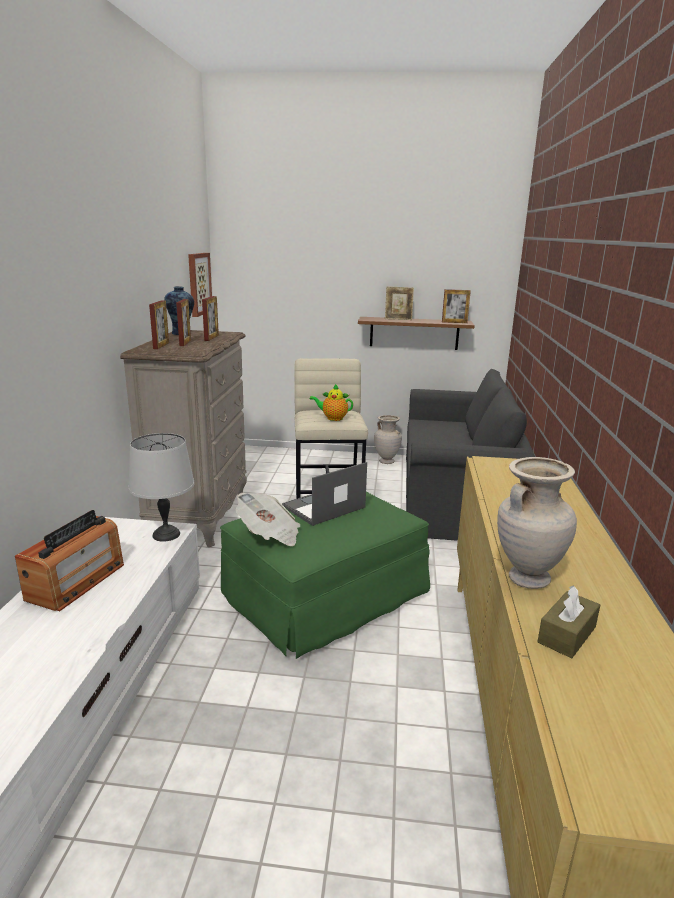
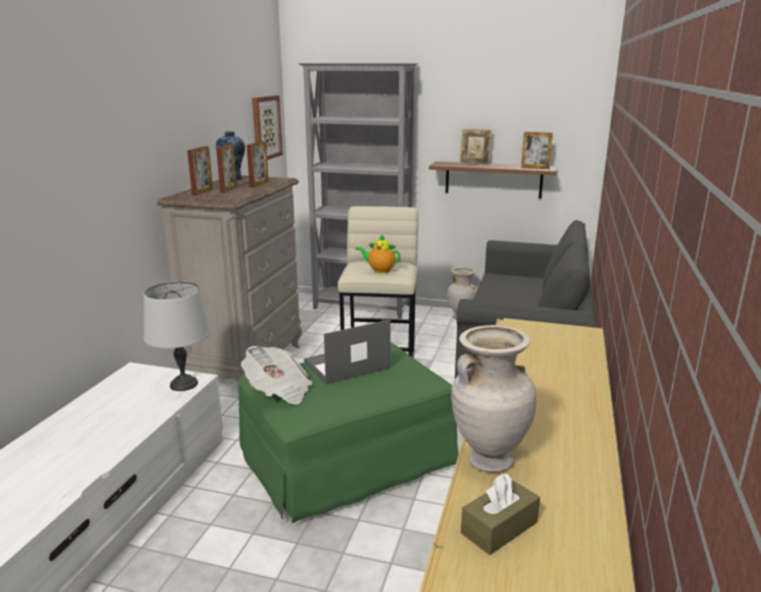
camera: 10 degrees right, 0 degrees up
(76, 581) = (81, 426): radio -> none
(292, 455) = (362, 307): none -> grey bookcase

